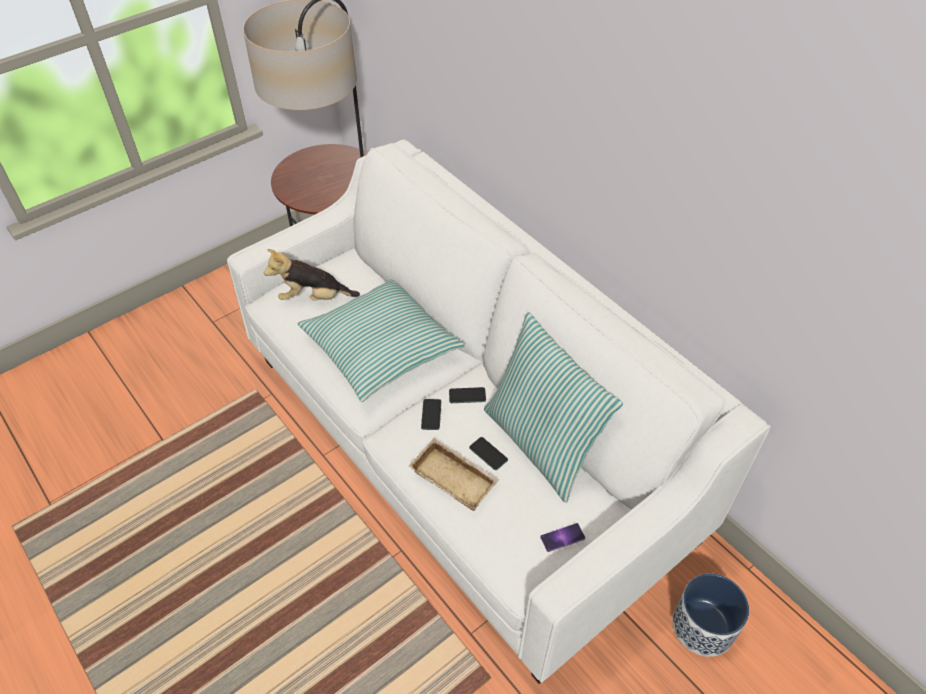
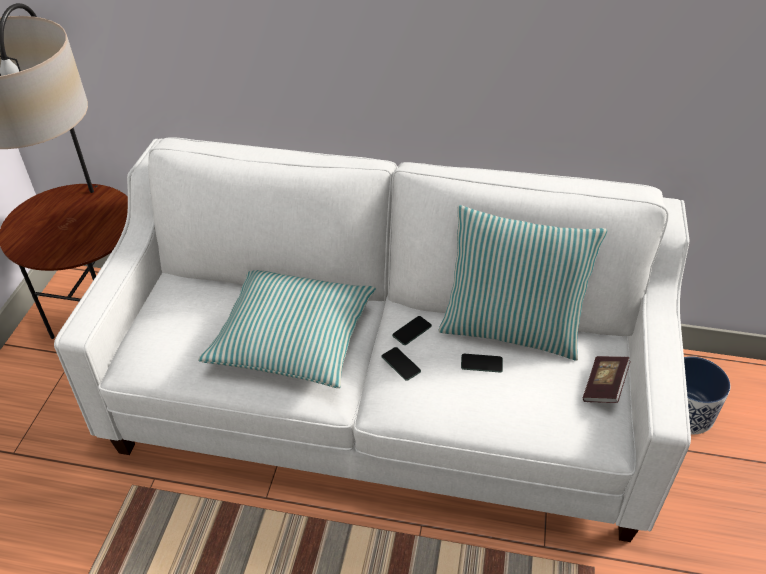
camera: 40 degrees left, 5 degrees down
(313, 298) = (176, 334): plush toy -> none
(456, 477) = (478, 399): beige tray -> none
(562, 537) = (604, 387): phone -> book

